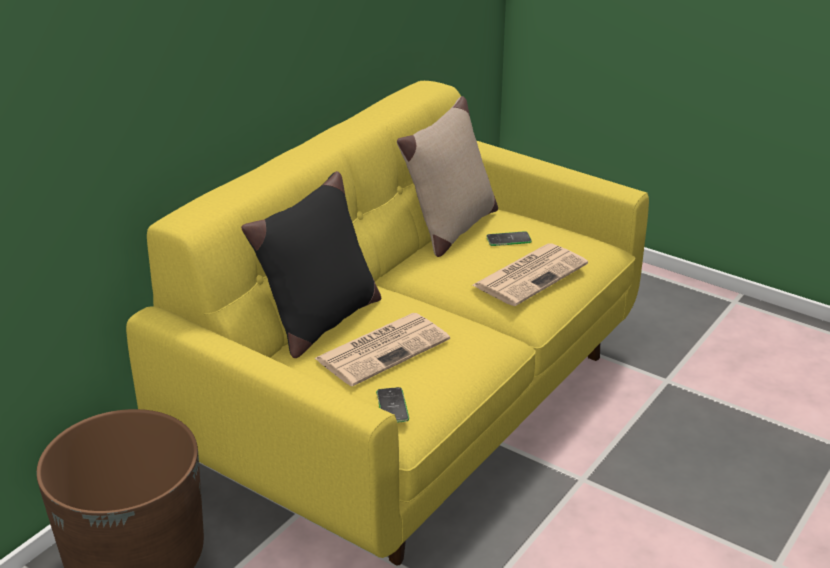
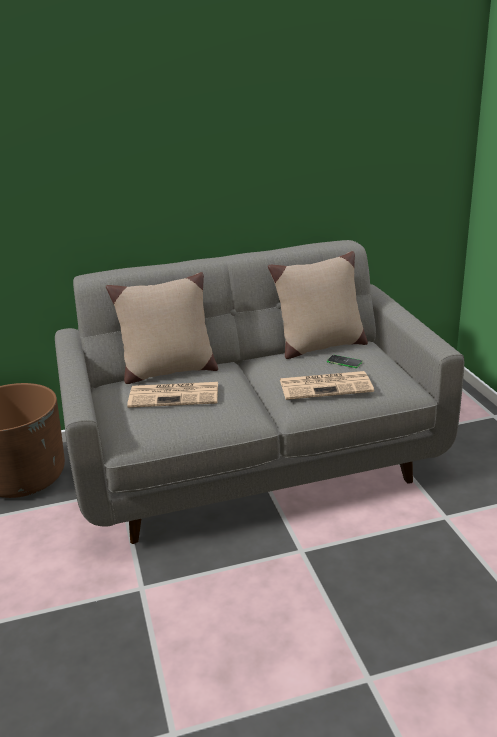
camera: 40 degrees right, 5 degrees down
(320, 322) = (168, 371): black pillow -> beige pillow
(392, 406) = (132, 426): phone -> none
(414, 406) = (253, 462): yellow sofa -> grey sofa

